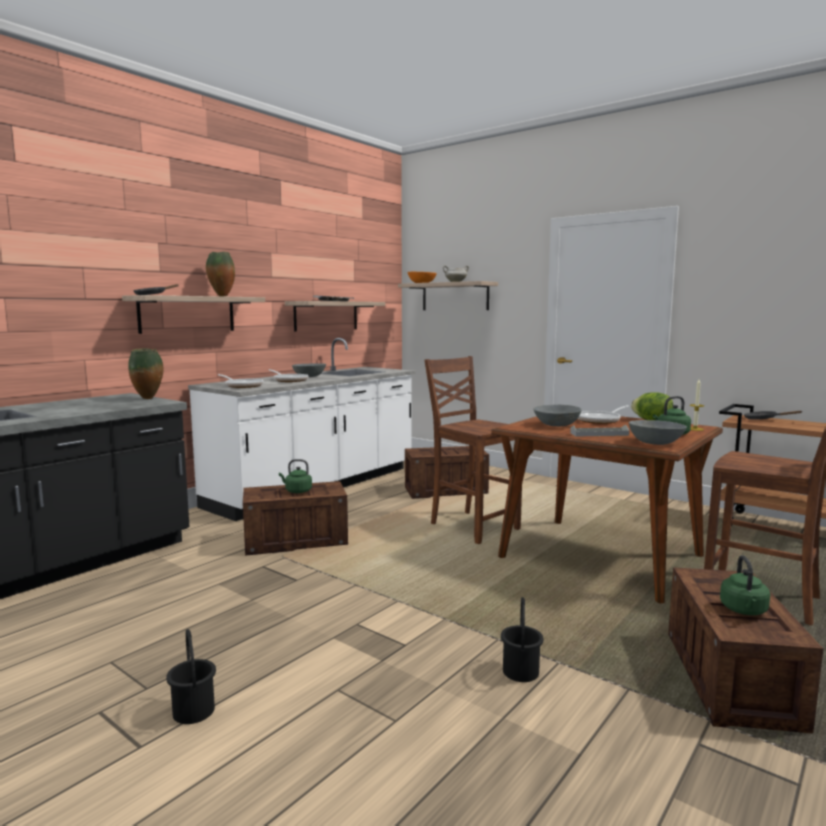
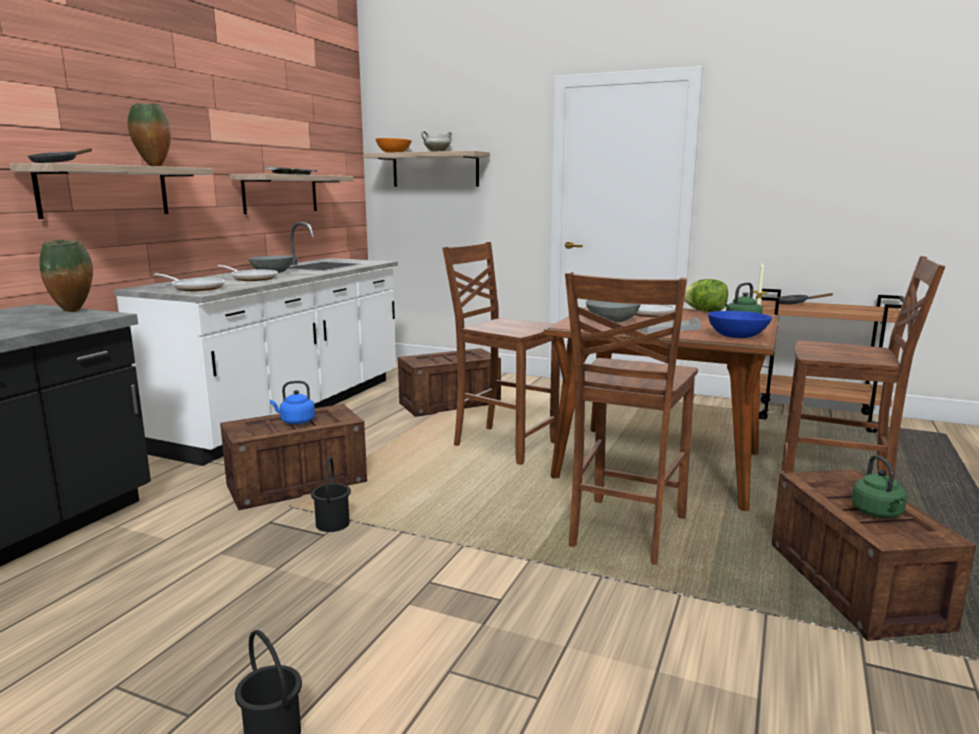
camera: 15 degrees left, 5 degrees up
(297, 491) = (295, 421): green kettle -> blue kettle
(520, 671) = (646, 612): black bucket -> black bucket (332, 524)
(537, 607) = (624, 532): none -> brown chair
(656, 443) = (738, 336): grey bowl -> blue bowl

